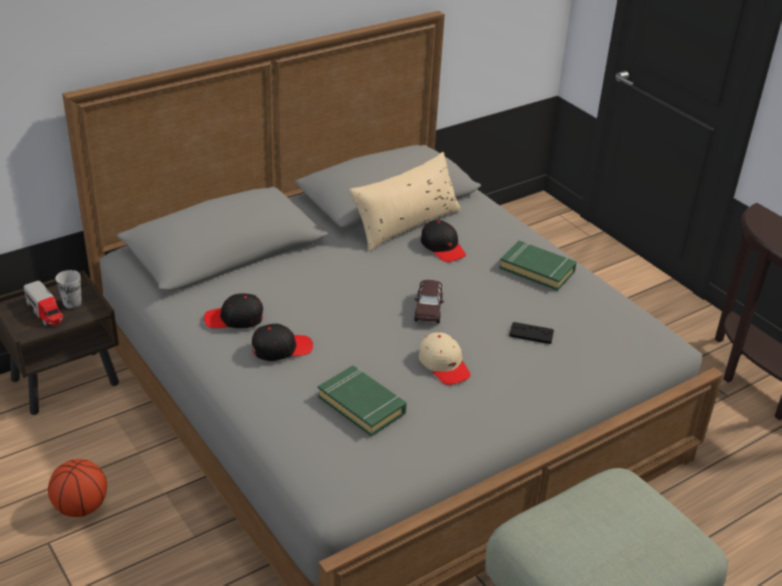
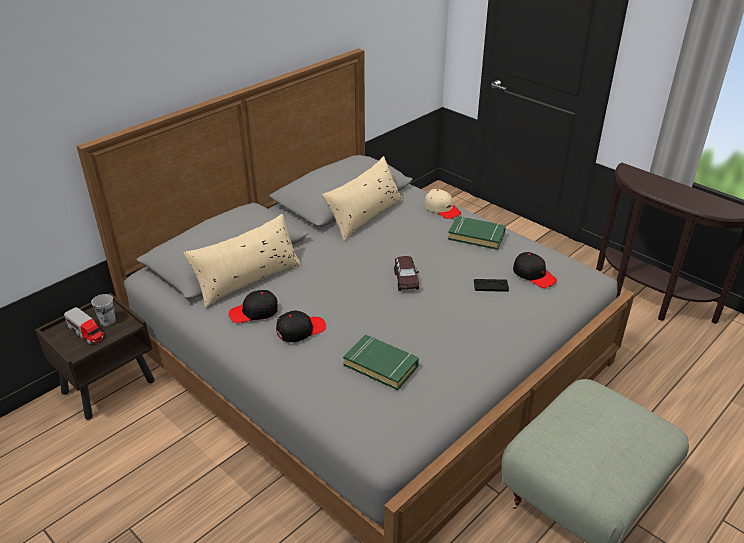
camera: 10 degrees left, 0 degrees up
(81, 507) = (150, 491): basketball -> none
(239, 279) = (247, 279): none -> beige pillow
(442, 247) = (399, 230): black cap -> black cap (534, 275)
(444, 365) = (434, 321): beige cap -> beige cap (442, 209)

